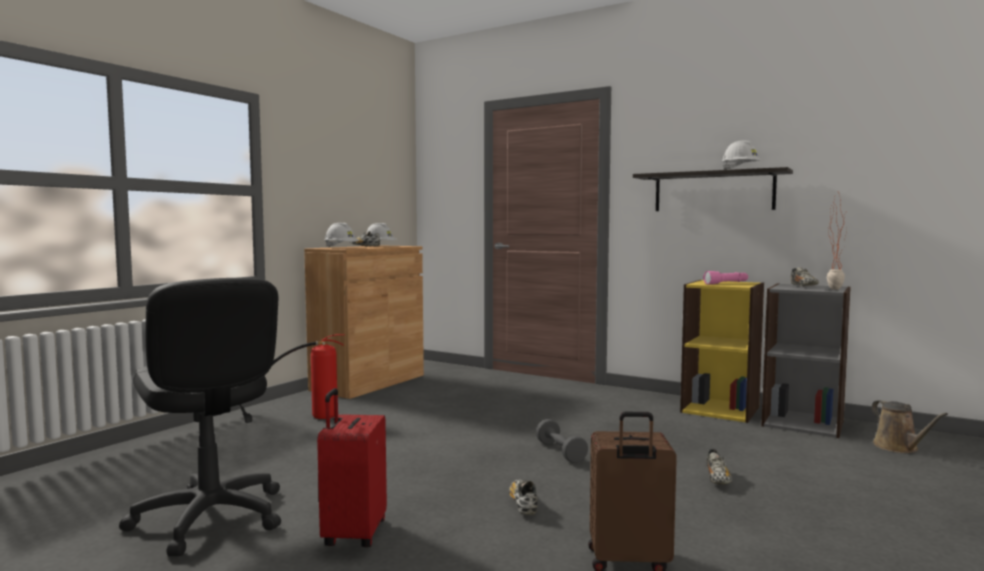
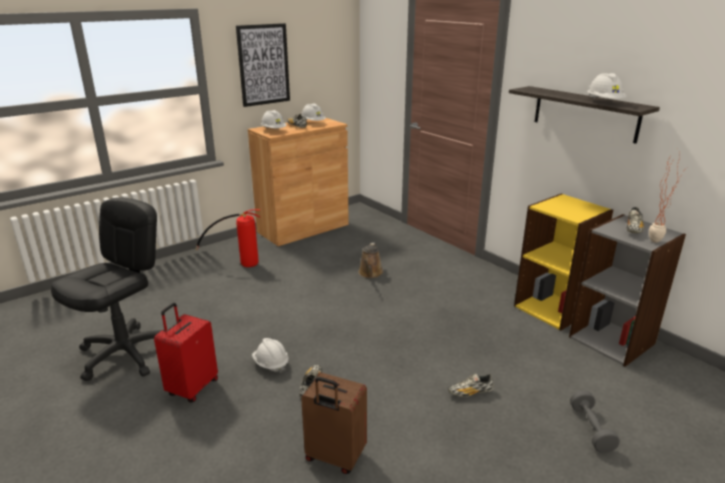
camera: 20 degrees right, 20 degrees up
(209, 518) = (126, 353): black office chair -> black office chair turned 135 degrees counterclockwise
(323, 174) = (263, 65): none -> picture
(447, 494) = (271, 364): none -> white hard hat
(560, 452) = (379, 336): grey dumbbell -> grey dumbbell (591, 429)
(717, 479) = (470, 392): shoe -> shoe turned 45 degrees clockwise
(726, 283) = (570, 209): pink flashlight -> none
(898, 448) = (669, 390): brown watering can -> brown watering can (370, 273)

